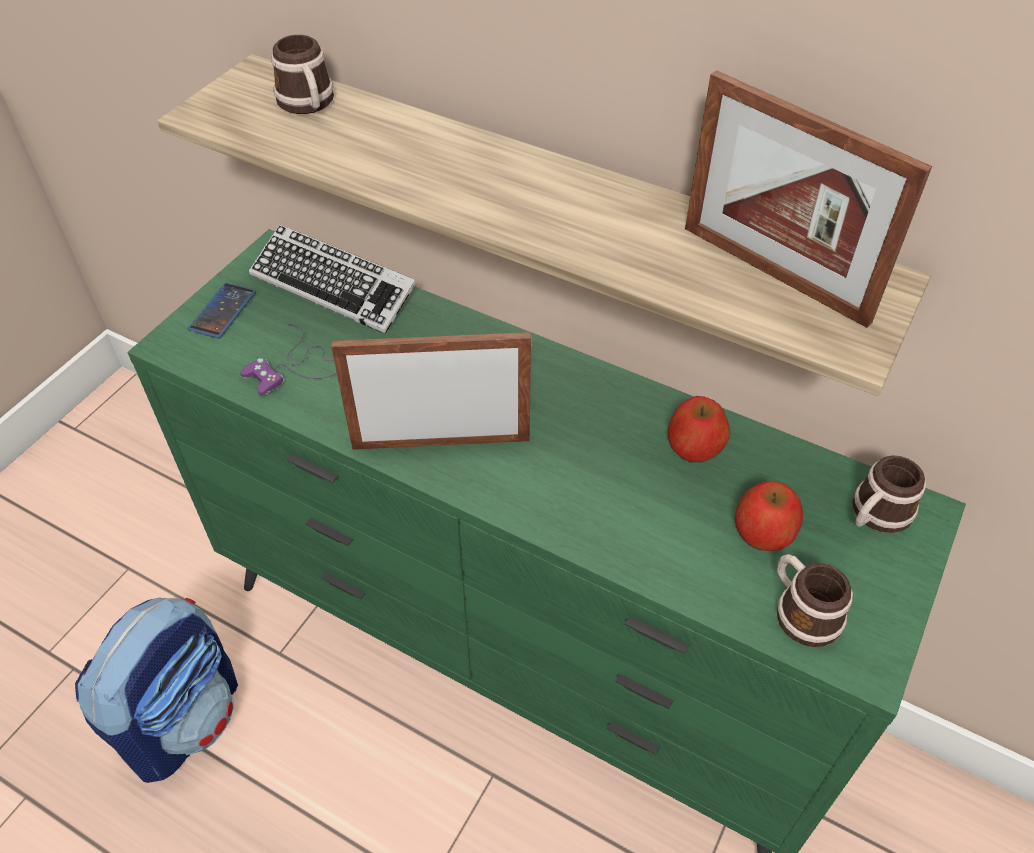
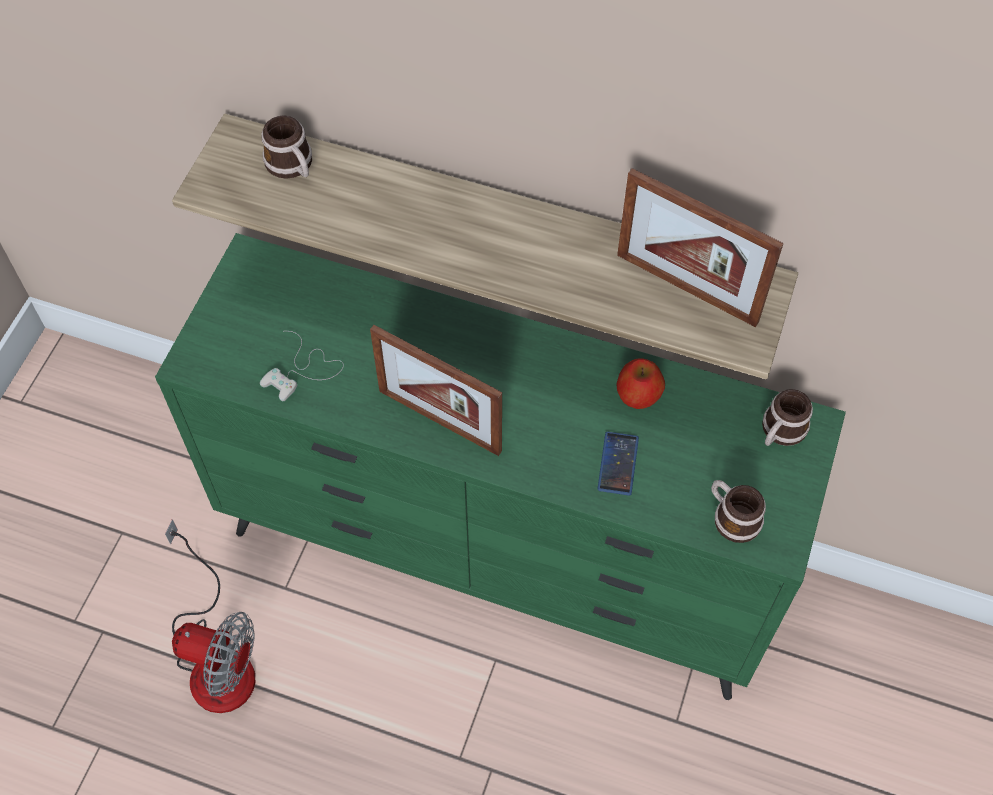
camera: 10 degrees left, 10 degrees up
(184, 718) = (217, 658): backpack -> fan
(223, 311) = (223, 325): phone -> phone (618, 464)
(295, 367) = (303, 370): purple game controller -> white game controller
(333, 286) = (312, 286): keyboard -> none
(441, 442) = (439, 421): picture frame -> picture frame turned 135 degrees counterclockwise
(764, 531) = (699, 458): apple -> none

